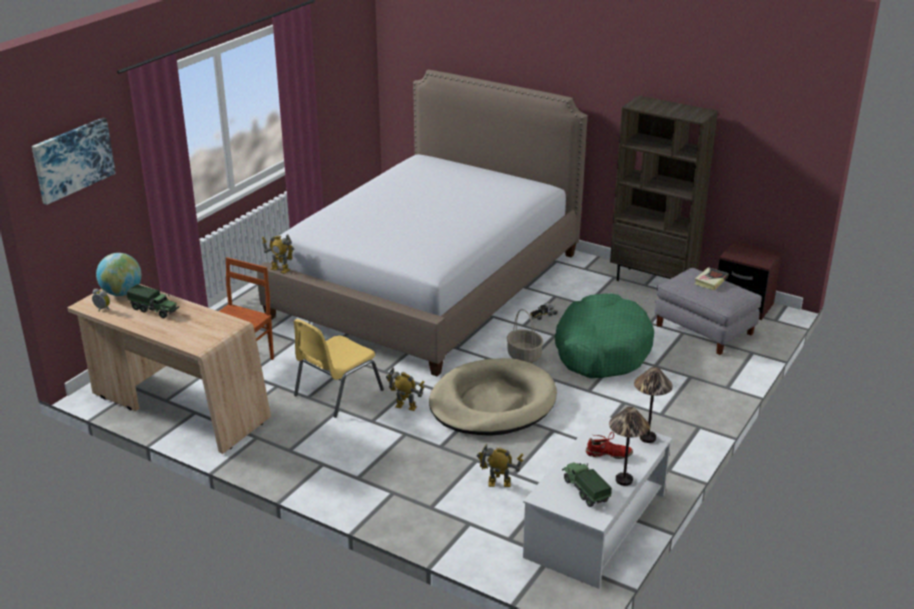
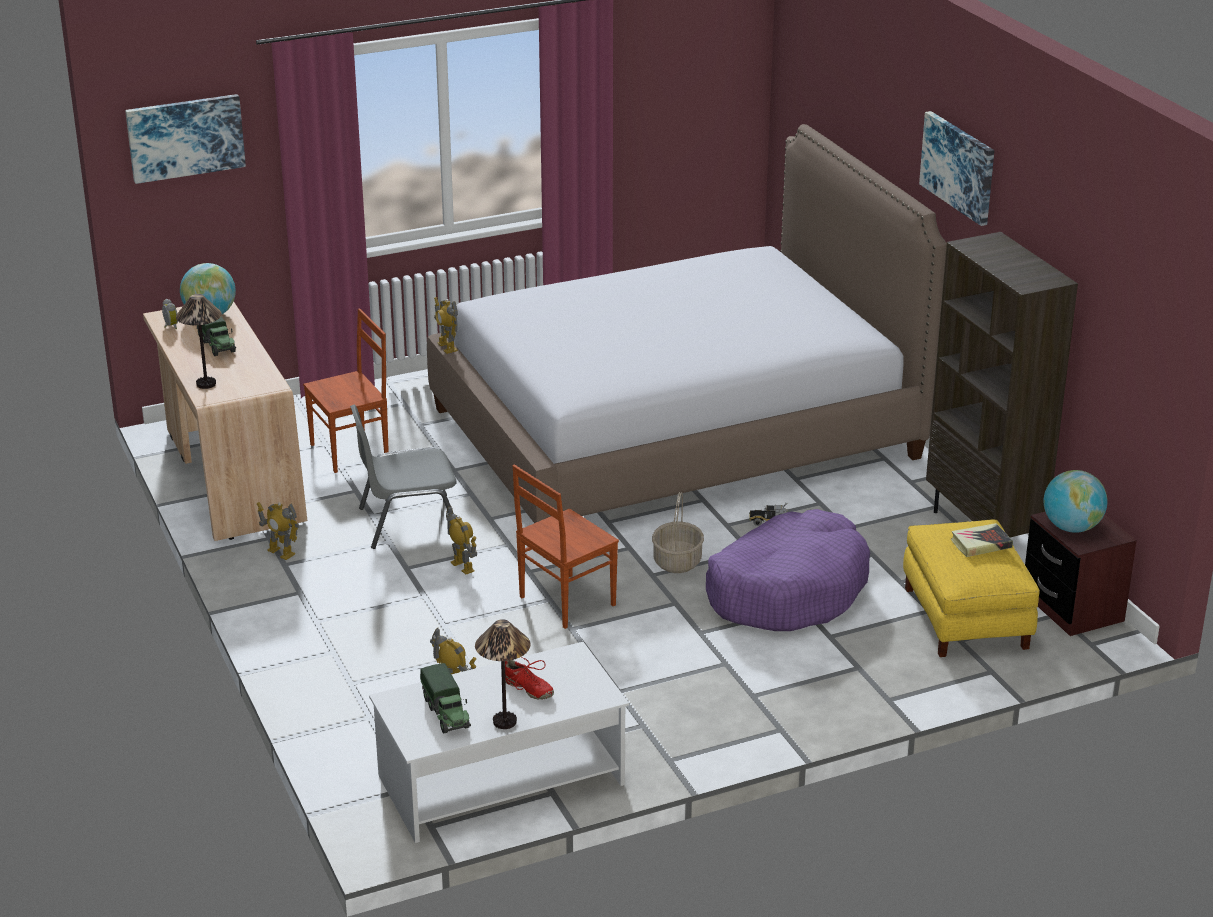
camera: 35 degrees right, 0 degrees up
(277, 443) = (281, 552): none -> toy robot
(336, 393) = (407, 522): yellow chair -> grey chair
(492, 403) = (565, 601): beige dog bed -> brown chair
(585, 491) = (446, 713): toy truck -> toy truck turned 150 degrees clockwise
(587, 64) = (959, 167): none -> picture
(601, 349) = (787, 590): green dog bed -> purple dog bed
(647, 438) = (599, 690): table lamp -> table lamp (206, 384)
(705, 329) = (967, 618): grey ottoman -> yellow ottoman
(746, 256) = (1071, 527): none -> globe

